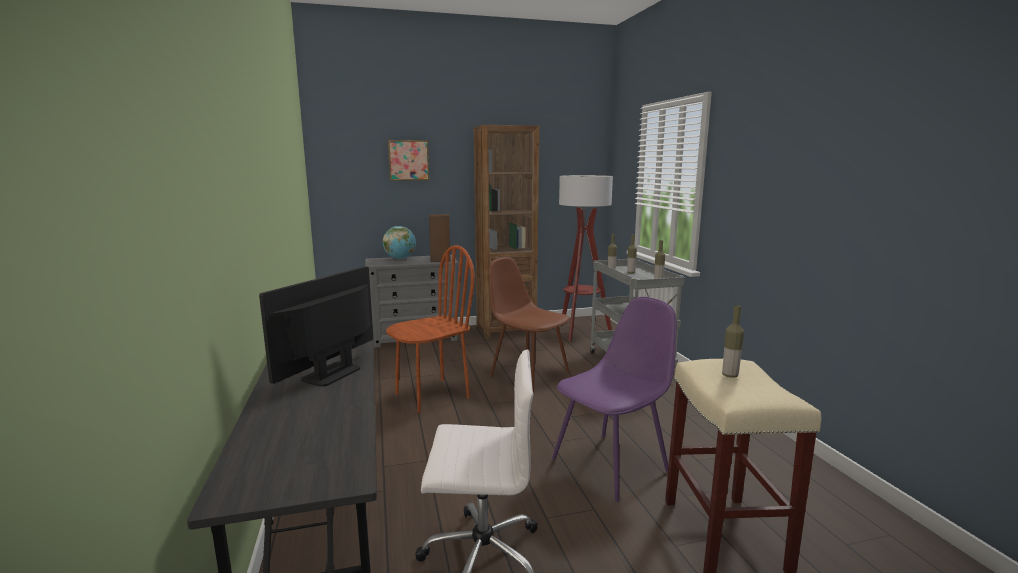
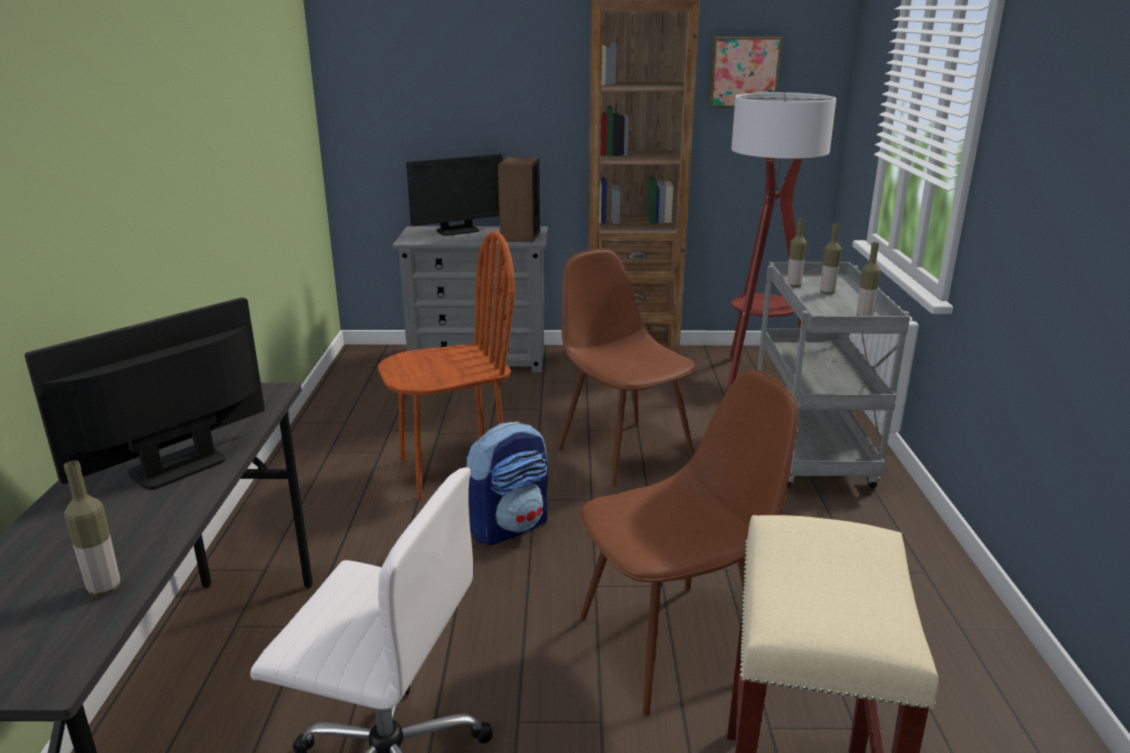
camera: 15 degrees right, 10 degrees up
(400, 259) = (458, 231): globe -> monitor
(408, 160) = (476, 61): picture -> picture (743, 72)
(483, 419) = (510, 526): none -> backpack
(612, 464) = (674, 644): purple chair -> brown chair
(730, 375) = (819, 562): bottle -> bottle (104, 588)

